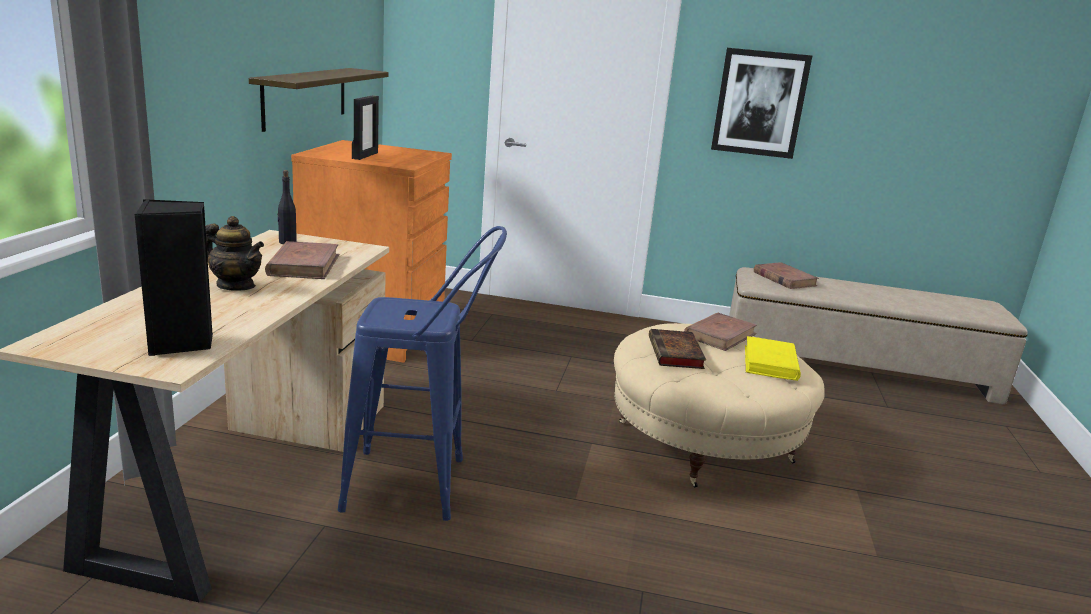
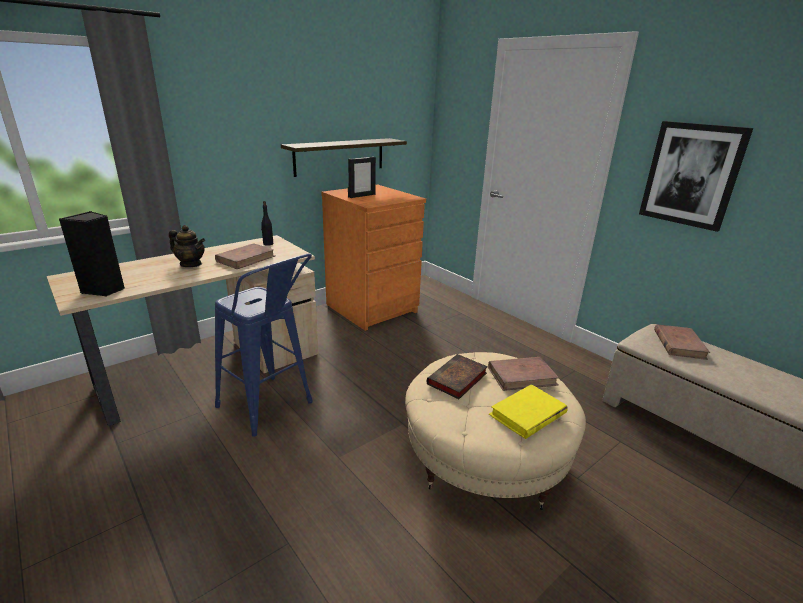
camera: 40 degrees right, 5 degrees up
(236, 286) = (191, 264): teapot -> teapot turned 45 degrees counterclockwise

